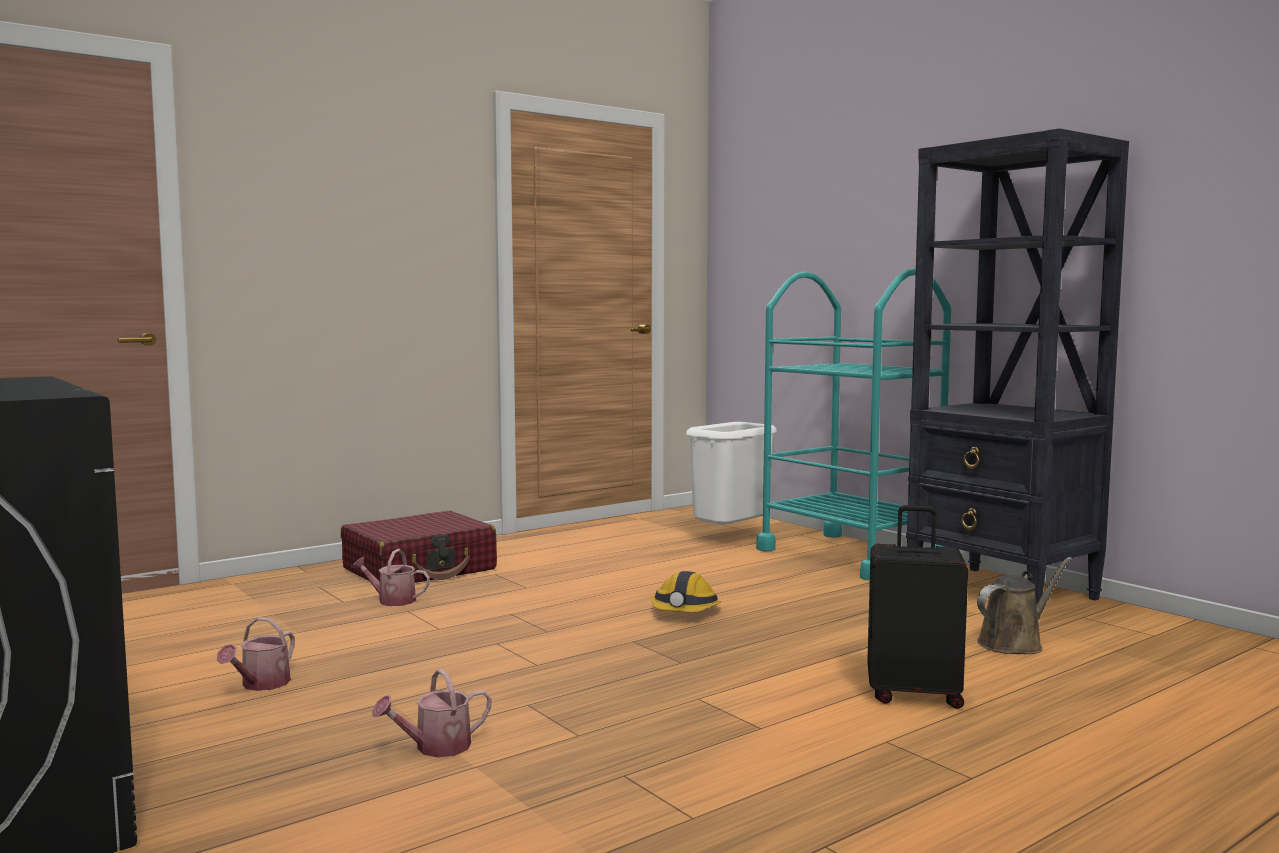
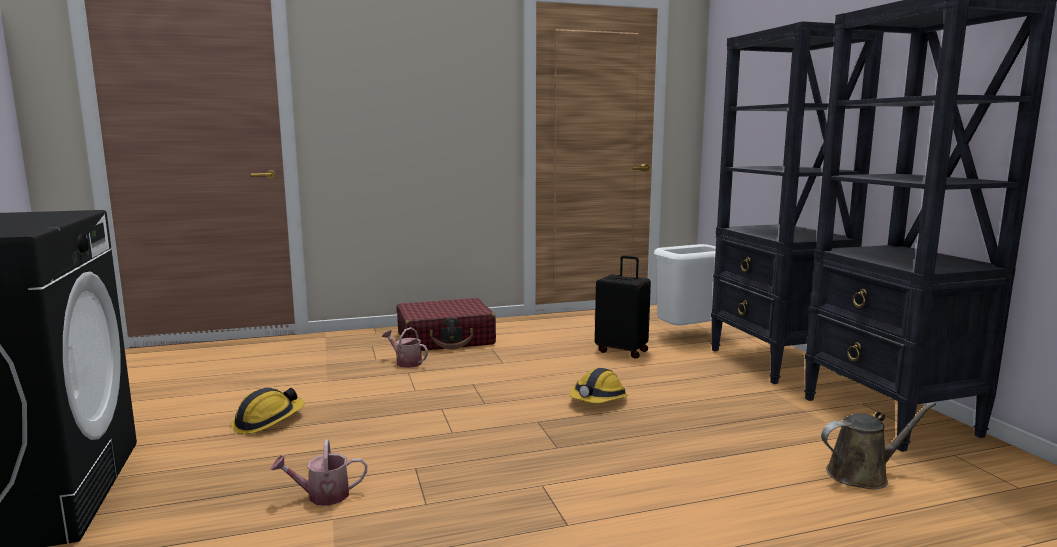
camera: 20 degrees right, 5 degrees up
(261, 685) = (268, 421): watering can -> hard hat
(850, 555) = (775, 362): turquoise cart -> black bookcase
(914, 694) = (726, 514): black suitcase -> black suitcase (622, 351)

